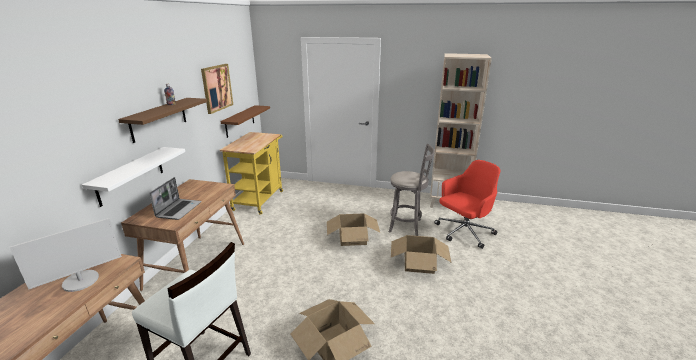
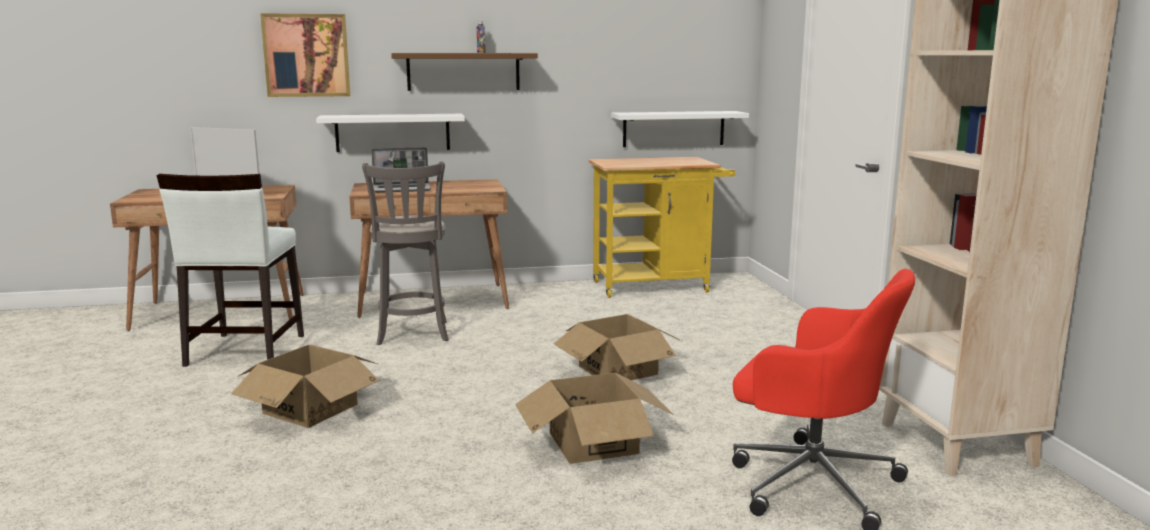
camera: 65 degrees right, 10 degrees down
(216, 88) = (615, 53): picture -> picture (306, 55)
(240, 121) = (673, 128): brown shelf -> white shelf
(407, 226) = (738, 410): grey stool -> grey stool (412, 334)

